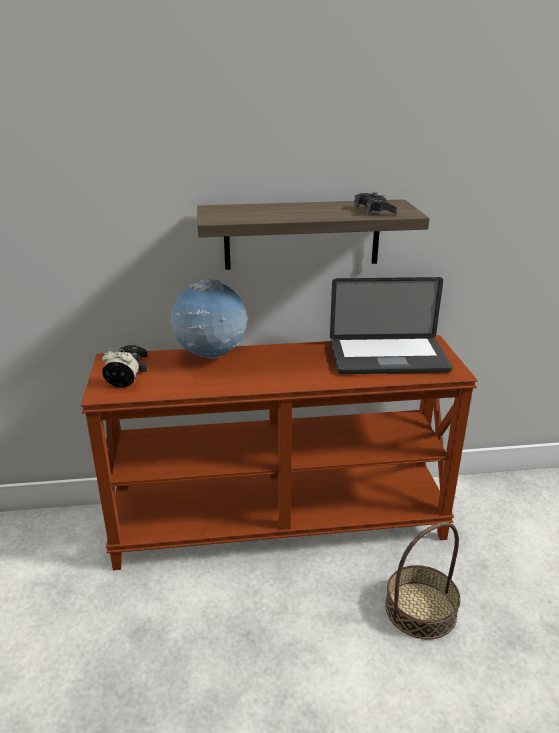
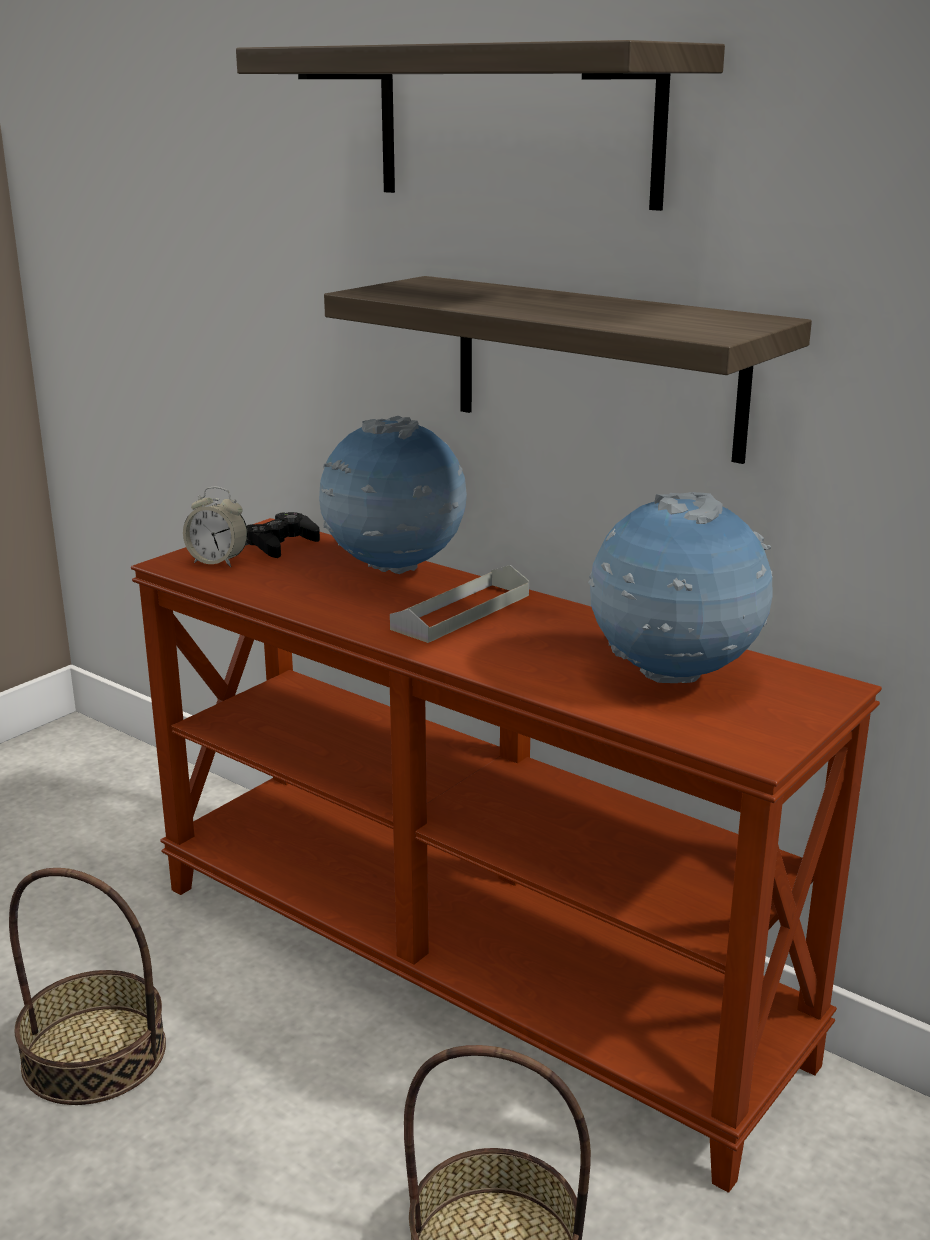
camera: 45 degrees right, 5 degrees down
(122, 384) = (217, 561): alarm clock -> alarm clock turned 150 degrees clockwise
(187, 658) = (95, 1054): none -> basket
(252, 125) = (515, 125): none -> shelf
(273, 363) = (461, 612): none -> grey tray
(374, 211) = (663, 321): black game controller -> none
(388, 358) = (673, 678): laptop -> globe

